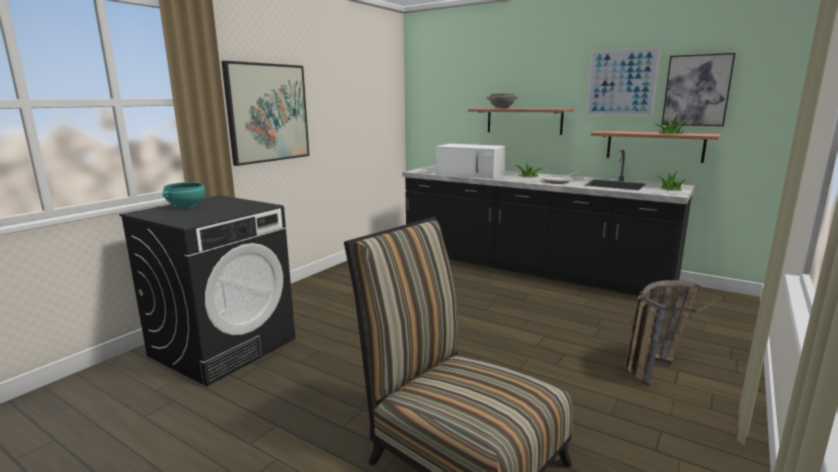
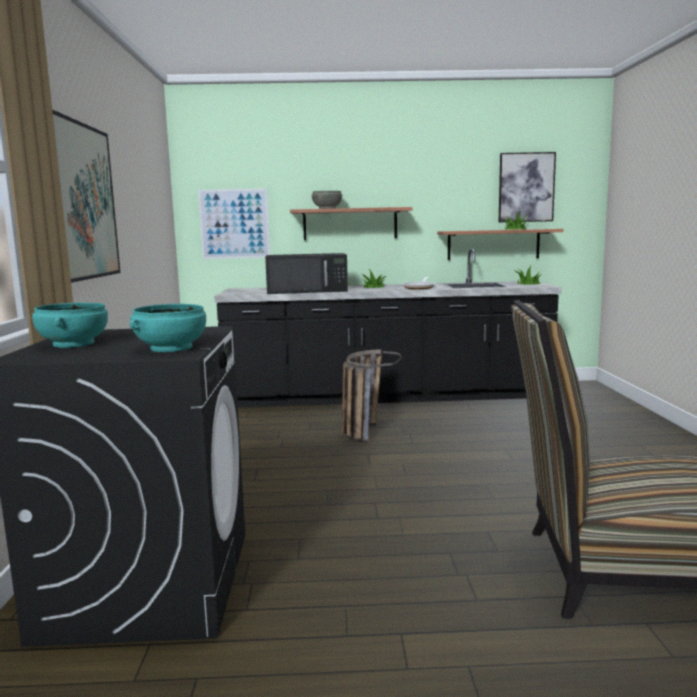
camera: 35 degrees left, 5 degrees down
(203, 217) = (170, 348): none -> turquoise bowl
(471, 174) = (308, 290): white microwave -> black microwave
(621, 83) = (455, 179): picture -> picture (234, 224)
(656, 366) = (622, 447): basket -> basket (365, 429)

